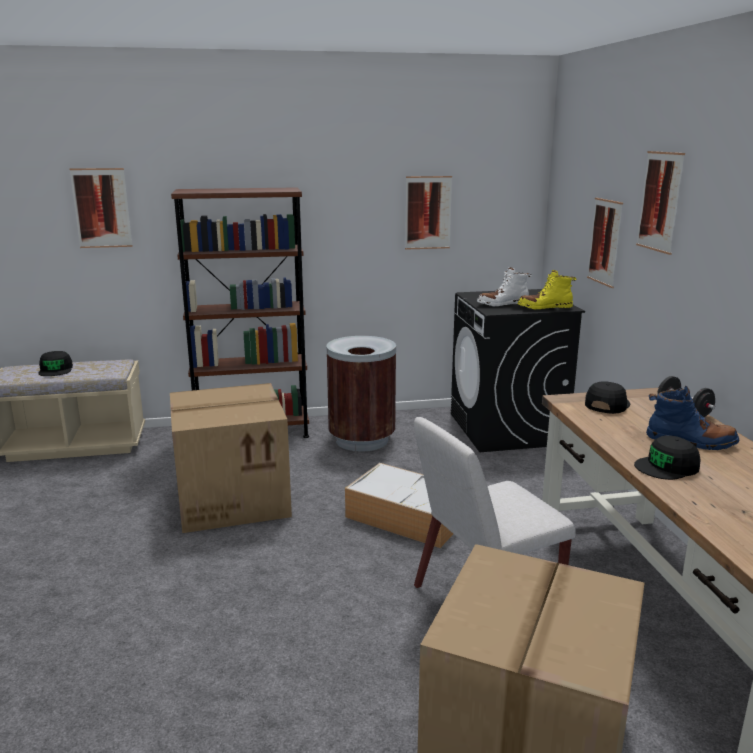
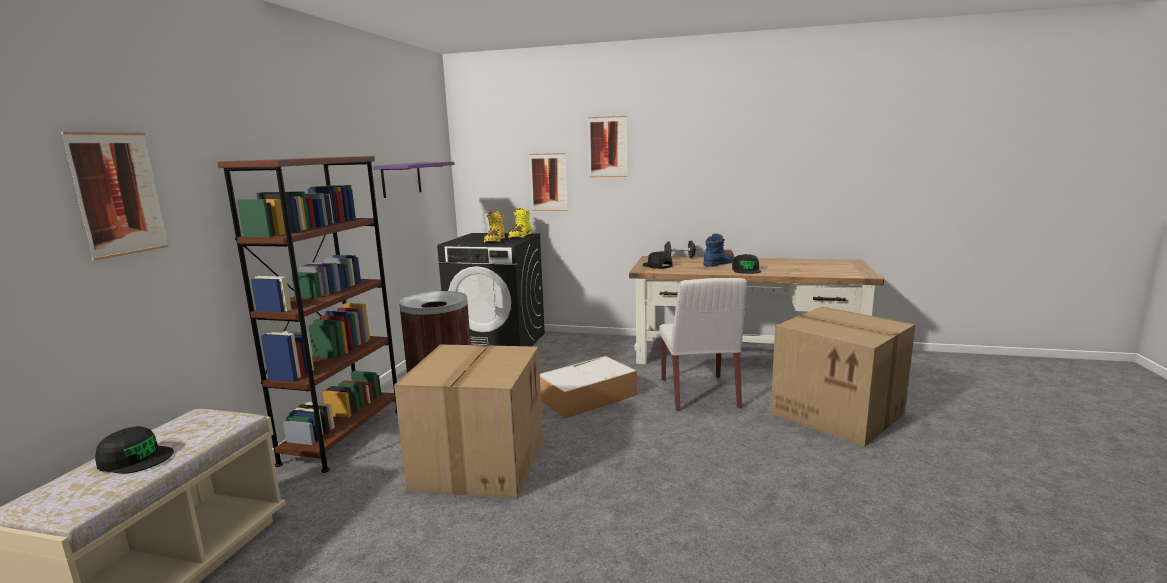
camera: 65 degrees left, 5 degrees down
(428, 212) = (401, 179): picture -> purple shelf
(502, 304) = (494, 241): white boot -> yellow boot

